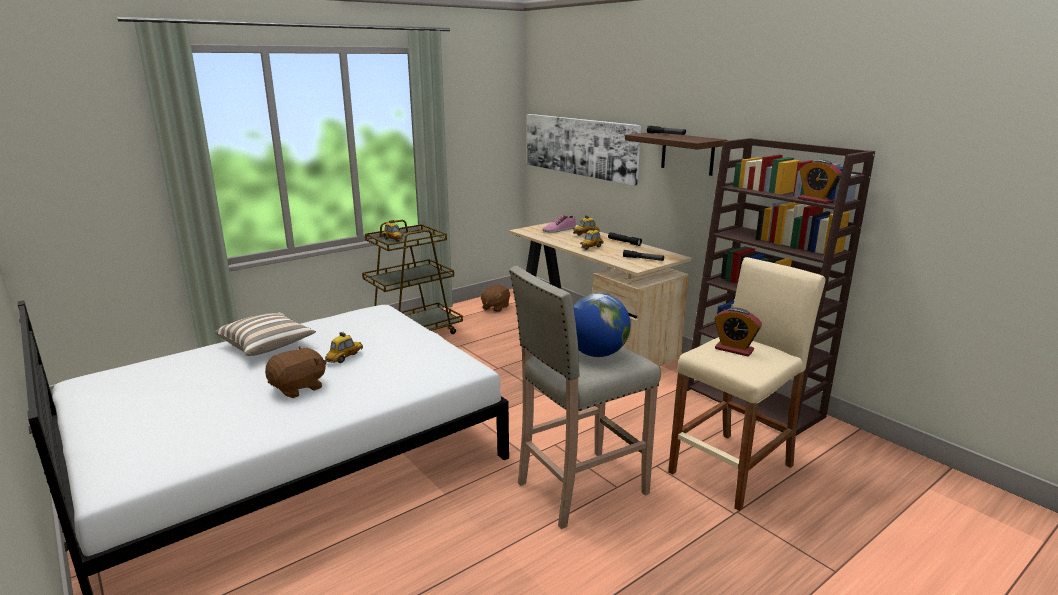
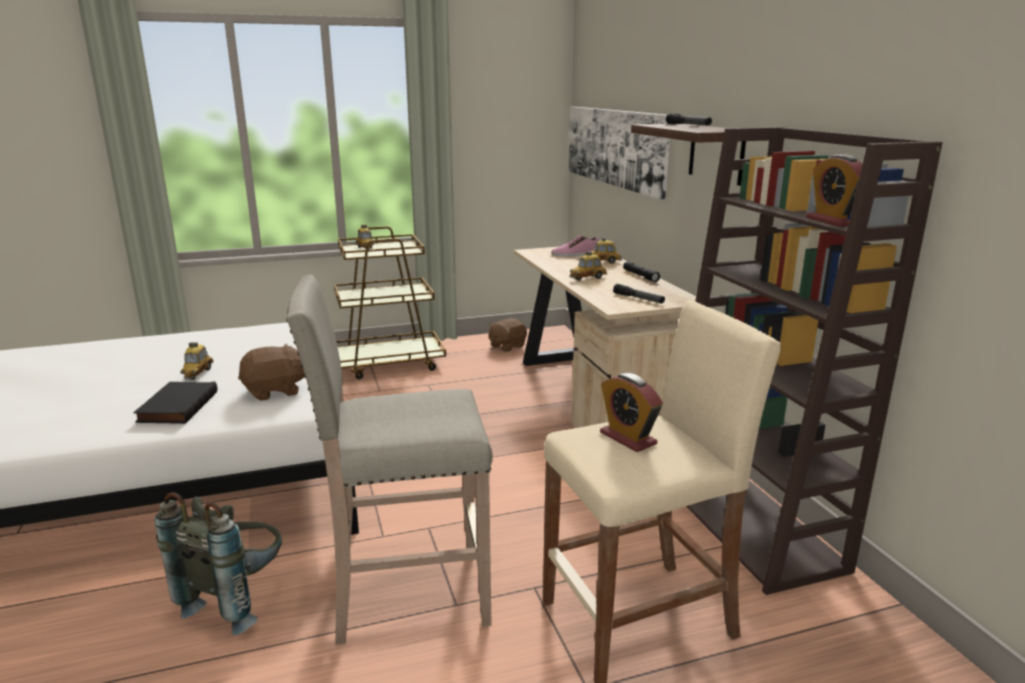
camera: 20 degrees right, 0 degrees up
(267, 346) = (143, 349): pillow -> none
(298, 388) = (110, 399): brown plush toy -> brown plush toy (275, 391)
(345, 358) = (198, 374): toy car -> toy car turned 120 degrees clockwise
(364, 384) = (176, 406): none -> black book
(463, 519) = (237, 599): none -> grey backpack
(597, 354) = (420, 412): globe -> none

